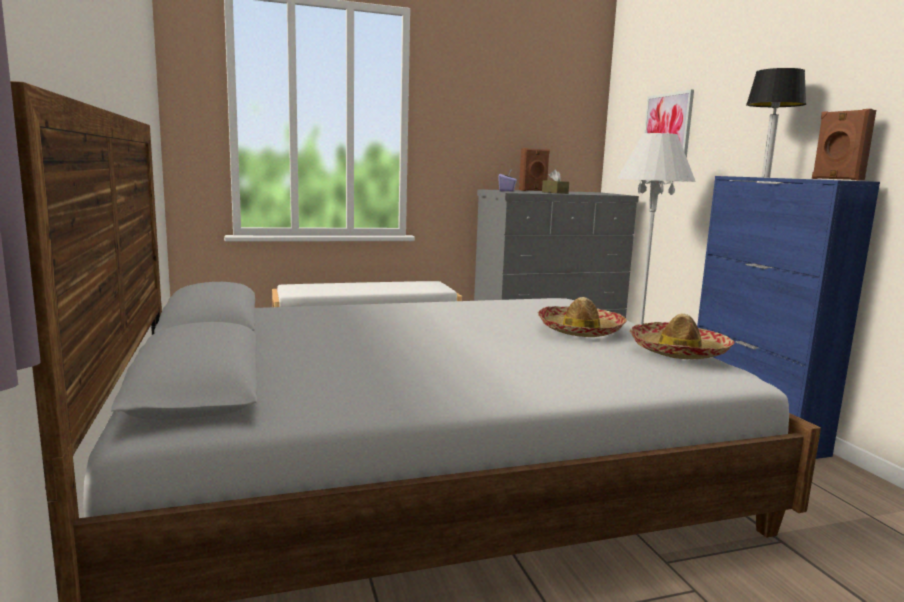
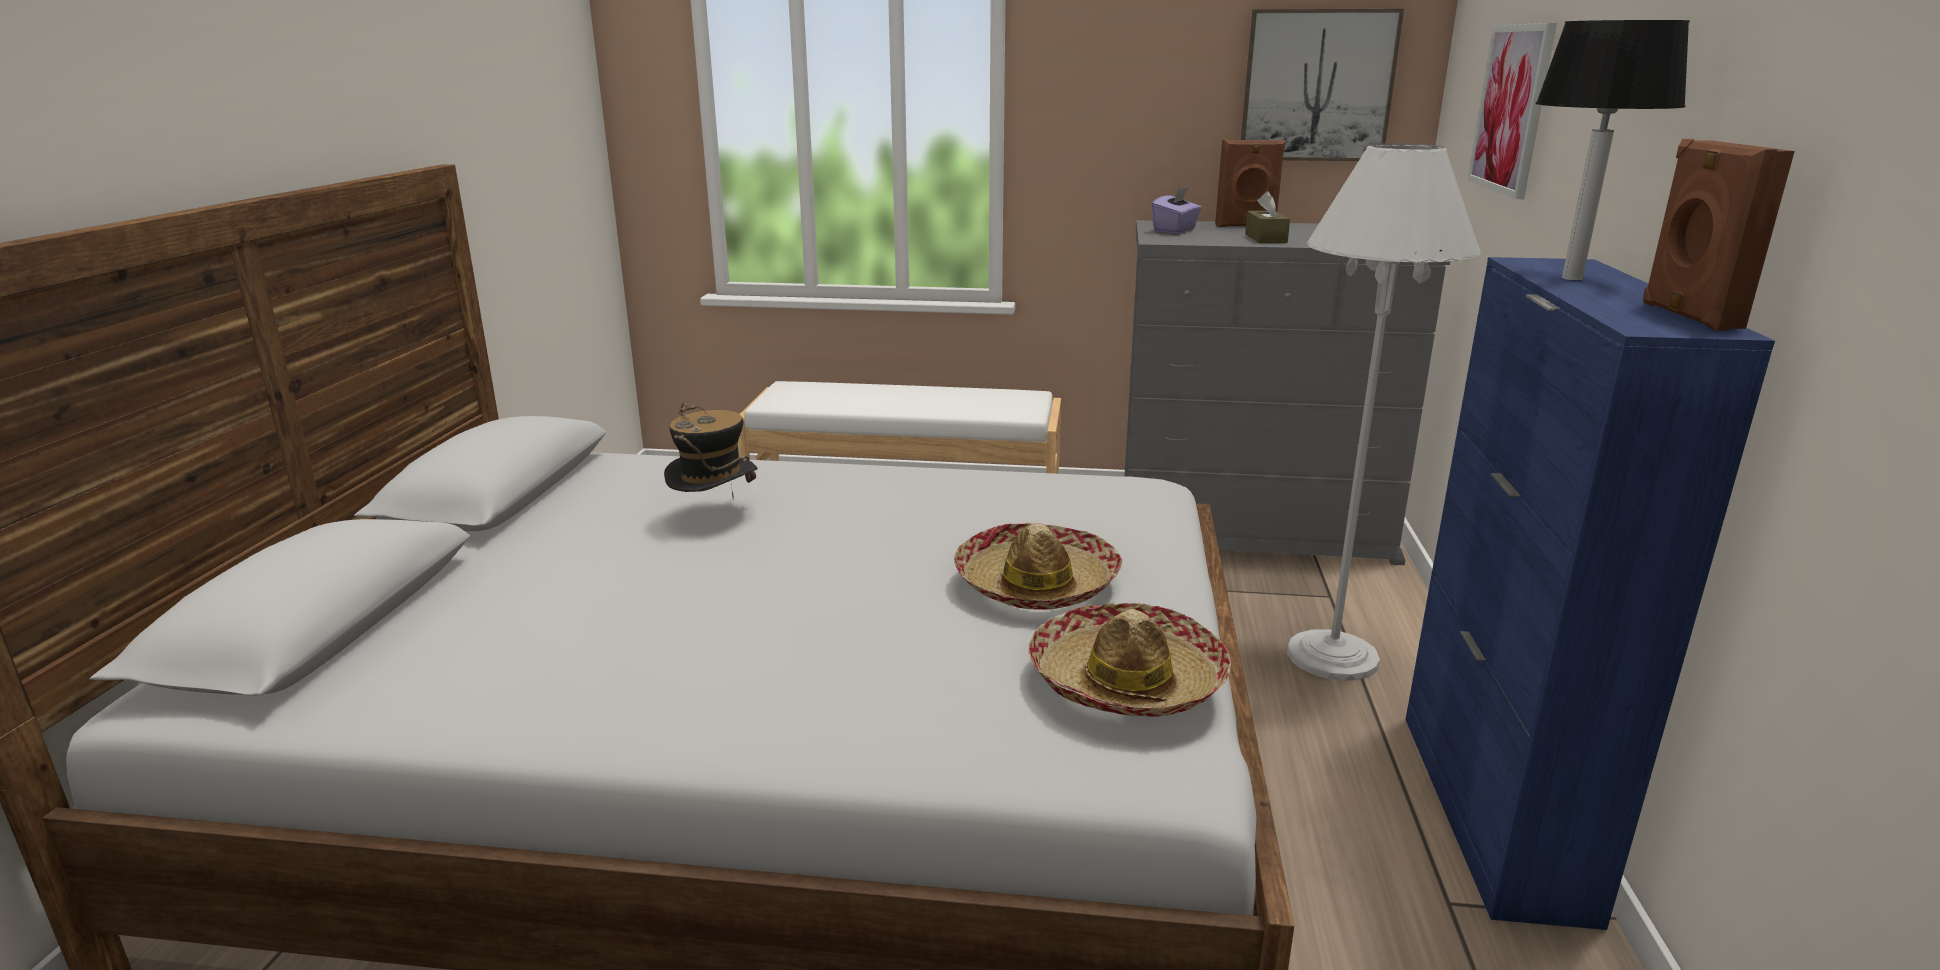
camera: 25 degrees right, 10 degrees up
(373, 324) = (715, 517): none -> hat
(555, 126) = (1317, 86): none -> picture

